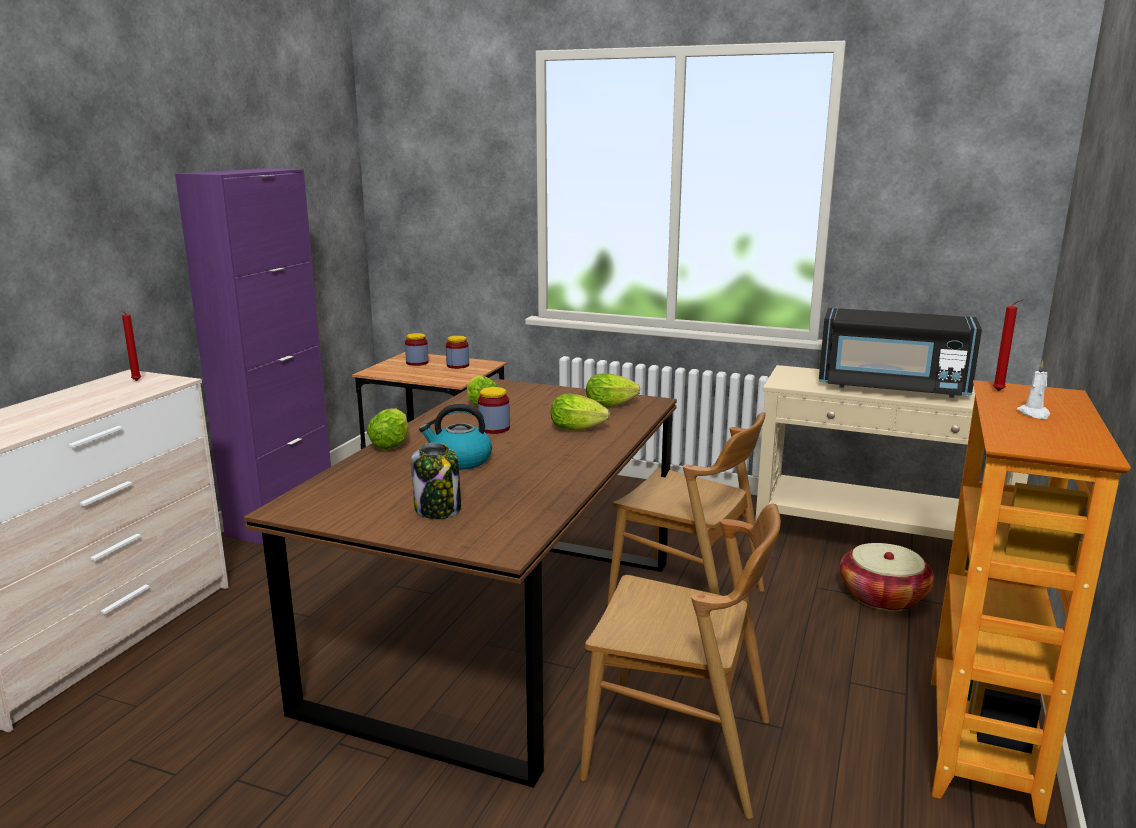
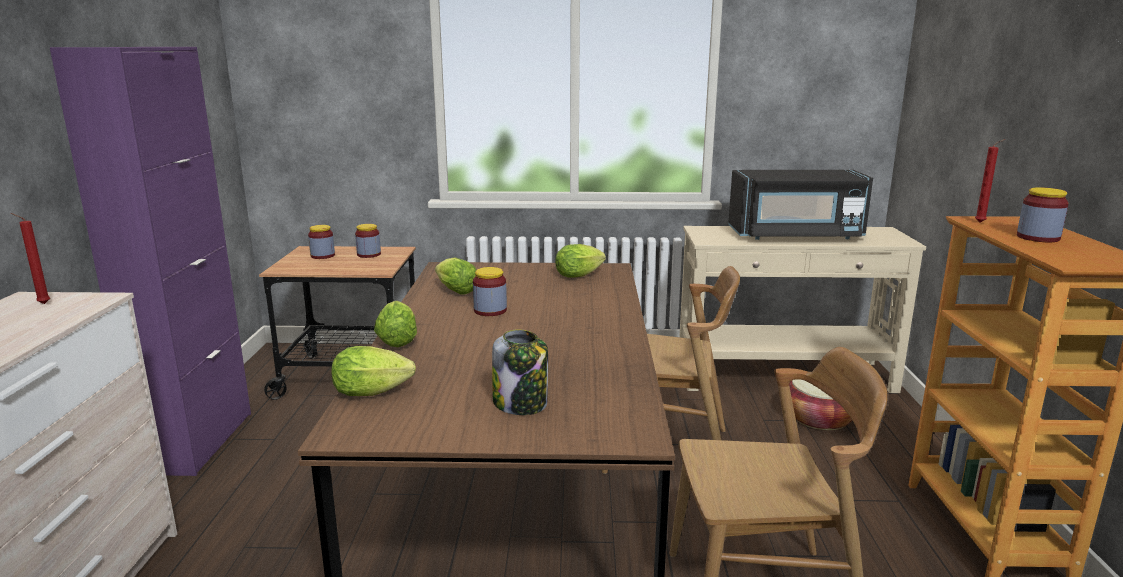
camera: 20 degrees left, 0 degrees up
(459, 461) = (489, 348): kettle -> none
(580, 429) = (575, 301): lettuce -> lettuce (376, 392)
(1034, 414) = (1038, 237): white candle -> jar

